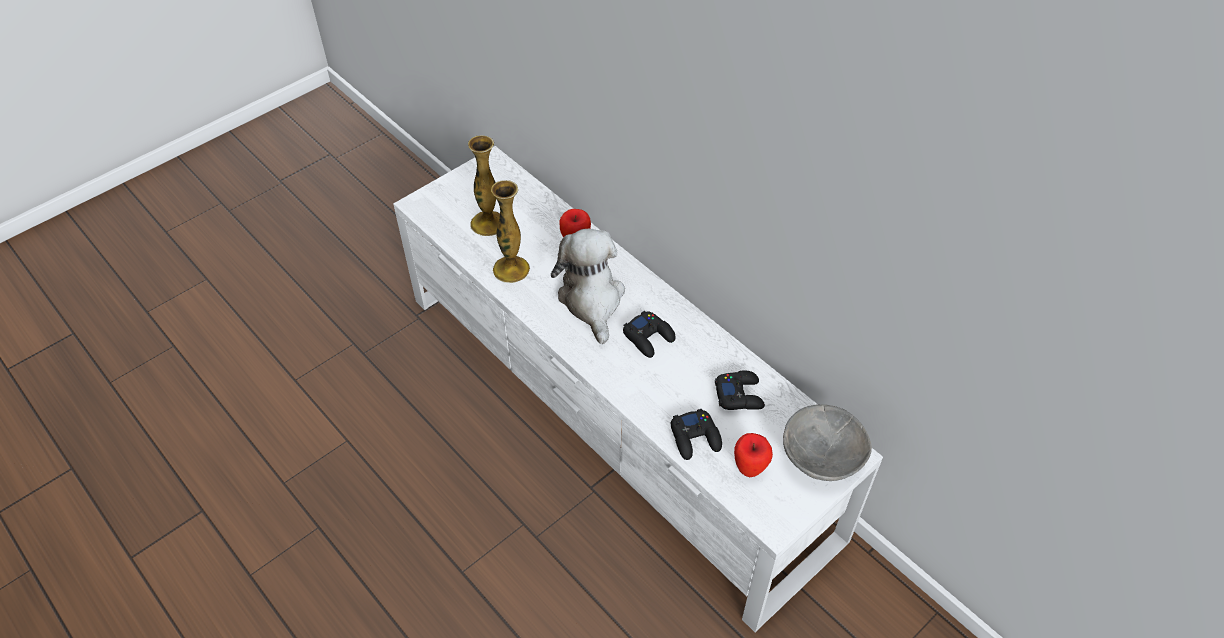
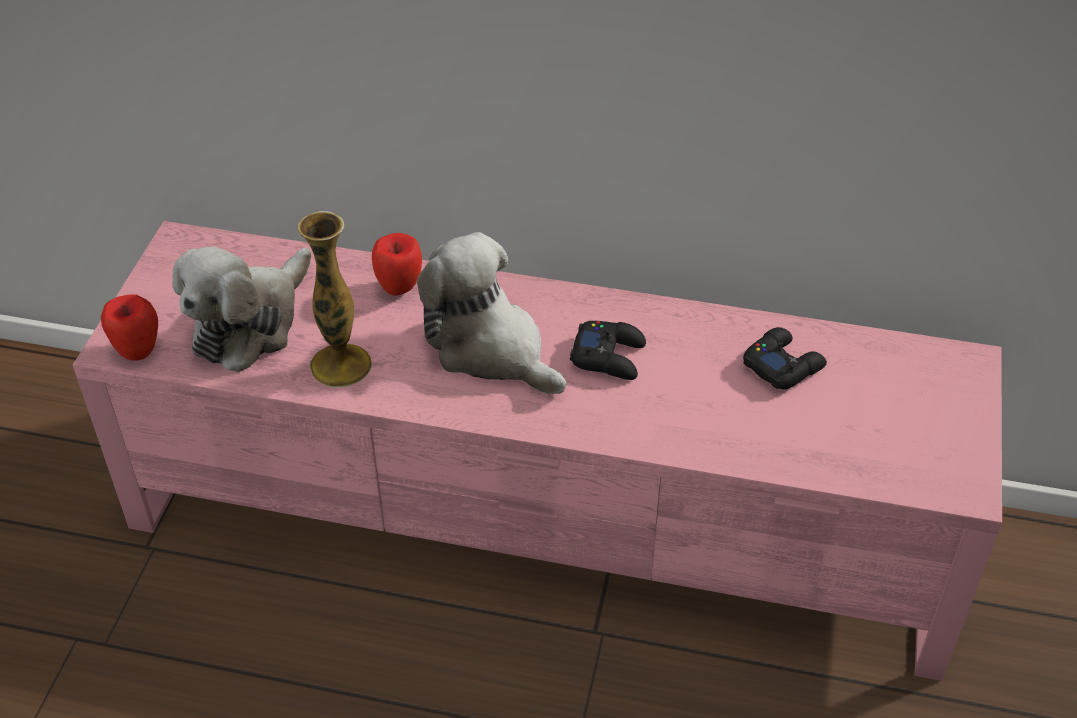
camera: 35 degrees left, 5 degrees down
(488, 223) = (250, 323): vase -> plush toy
(614, 413) = (543, 521): white tv stand -> pink tv stand
(695, 438) = (782, 443): black game controller -> none
(749, 468) = (877, 442): apple -> apple (138, 351)
(820, 458) = (941, 385): grey bowl -> none

